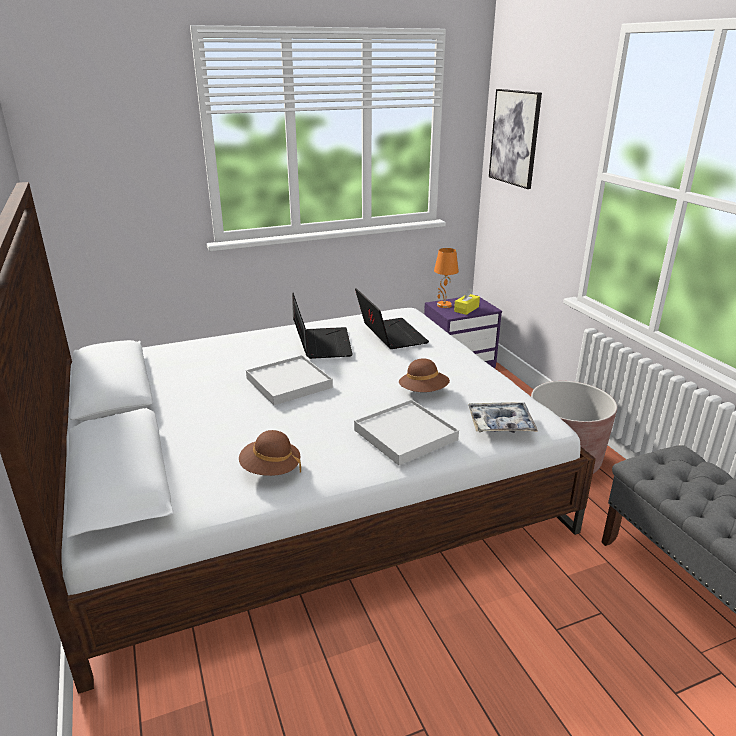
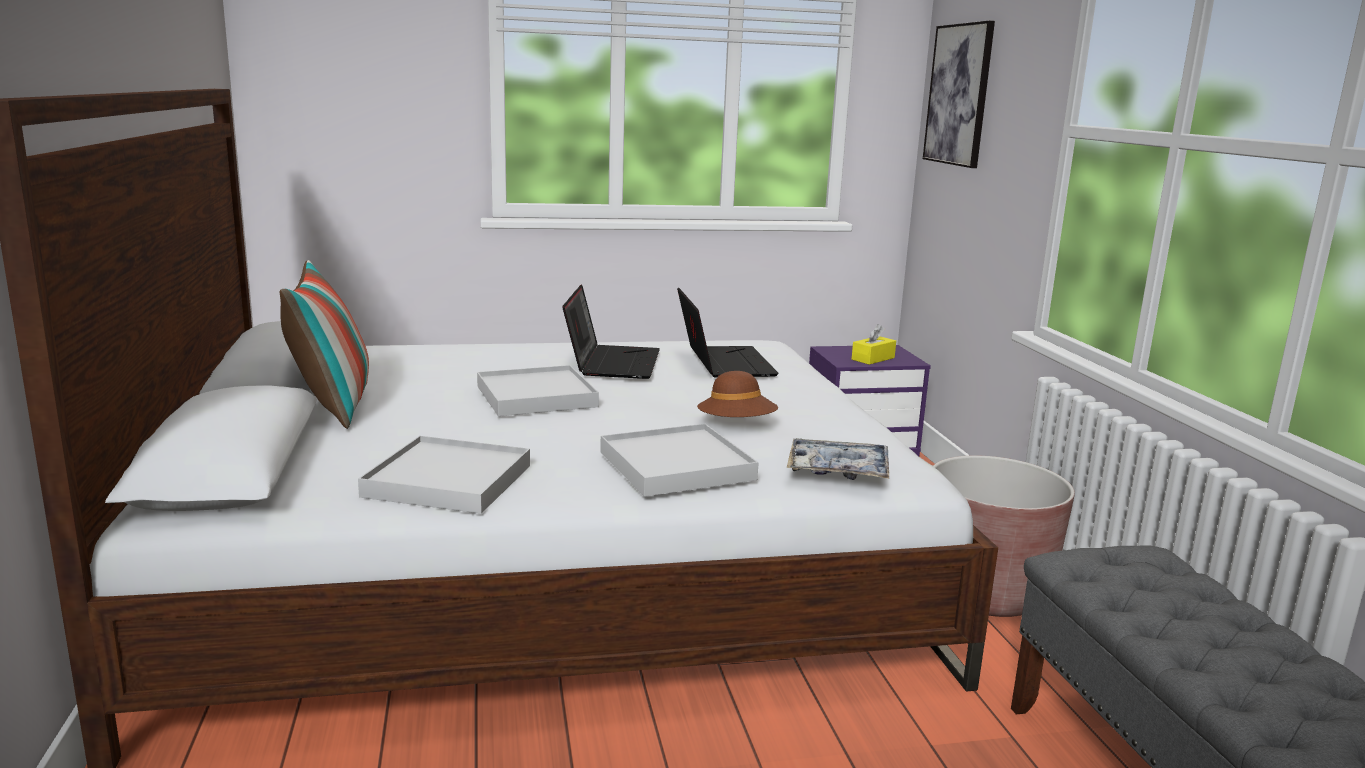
camera: 10 degrees right, 10 degrees down
(159, 411) = (332, 407): none -> pillow
(270, 470) = (448, 481): brown hat -> white tray
(444, 305) = (839, 351): orange table lamp -> none

